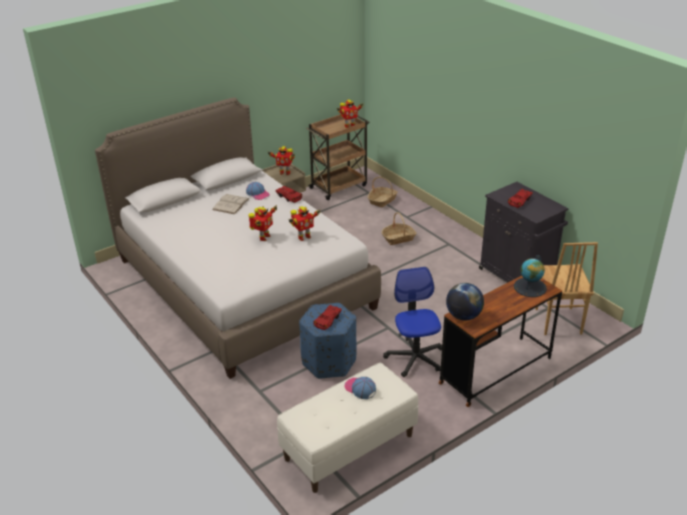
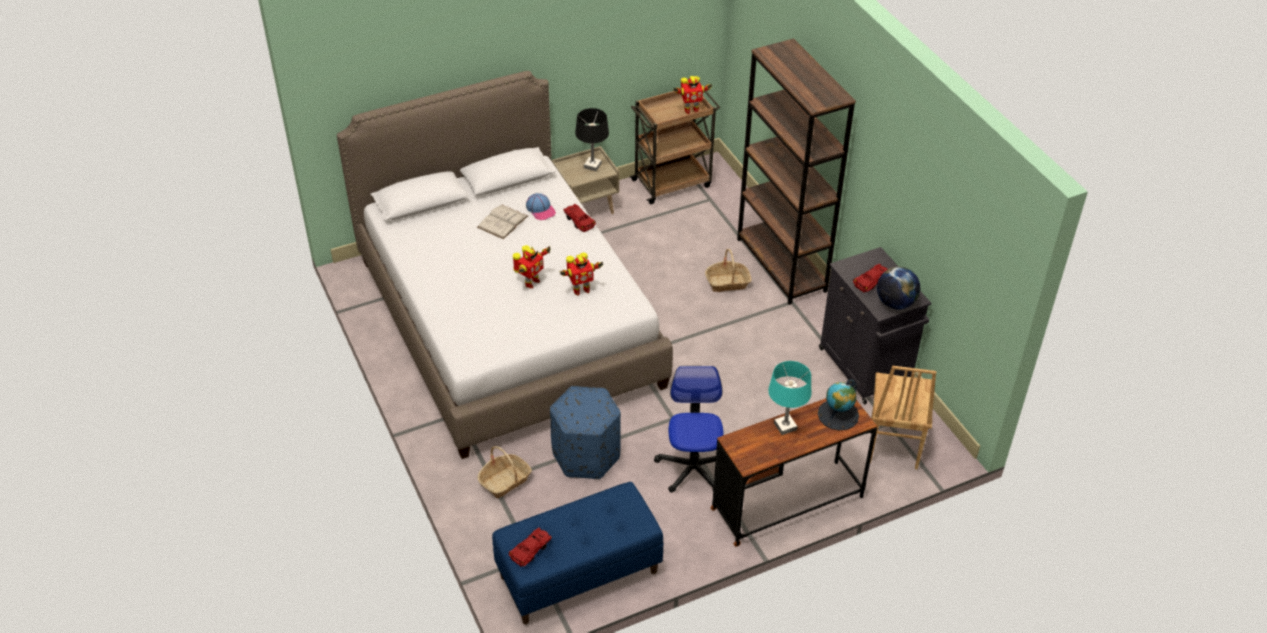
camera: 10 degrees right, 10 degrees up
(284, 172) = (592, 166): toy robot -> black table lamp
(328, 320) = (584, 413): red toy car -> red toy car (531, 550)
(349, 448) = (578, 575): white bench -> blue bench
(360, 389) = (596, 513): cap -> none
(382, 200) = (725, 216): basket -> basket (505, 481)
(433, 223) = (781, 265): none -> brown bookcase
(463, 316) = (740, 443): globe -> globe (895, 303)
(493, 300) = (785, 426): none -> turquoise table lamp

